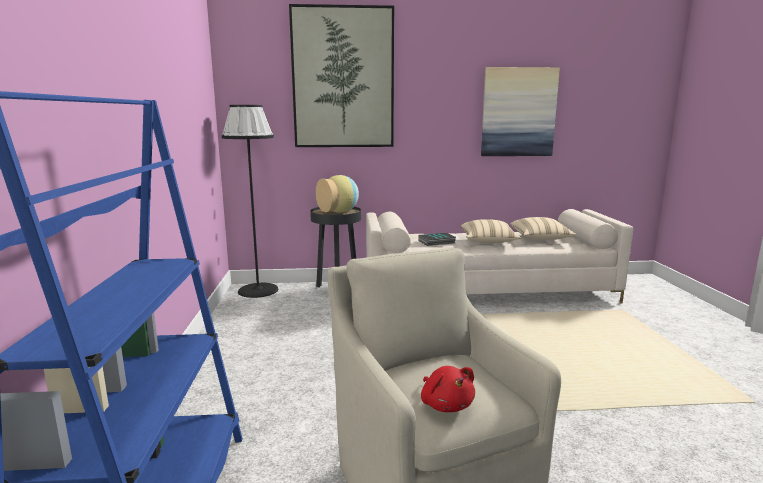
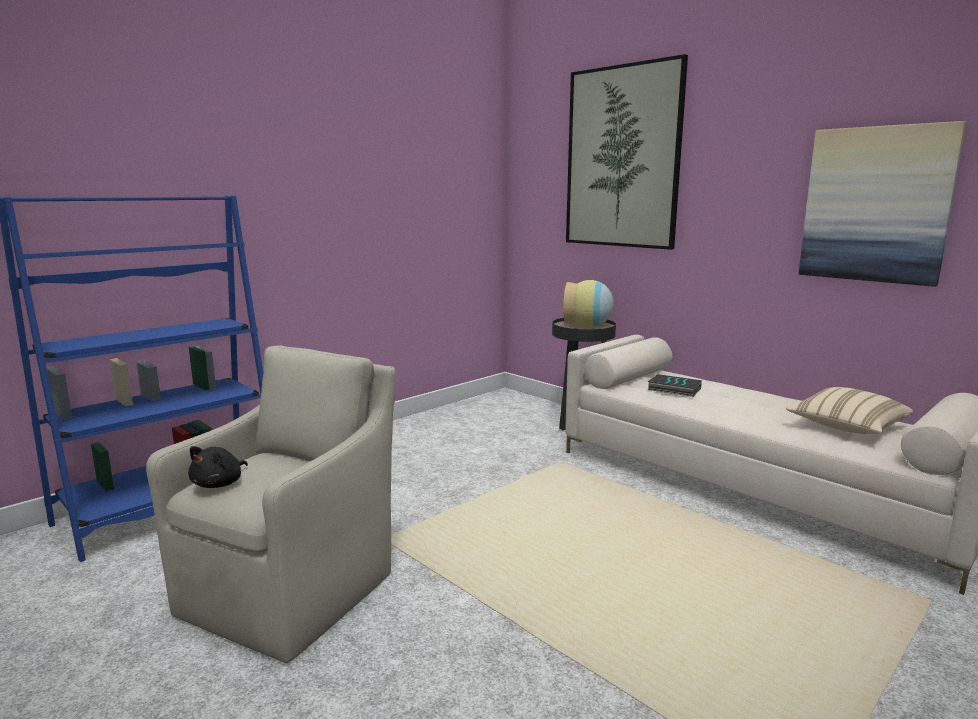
camera: 50 degrees right, 0 degrees up
(258, 290) = (512, 399): black floor lamp -> none
(446, 404) = (219, 484): red plush toy -> black plush toy
(488, 242) = (746, 408): beige pillow -> none

